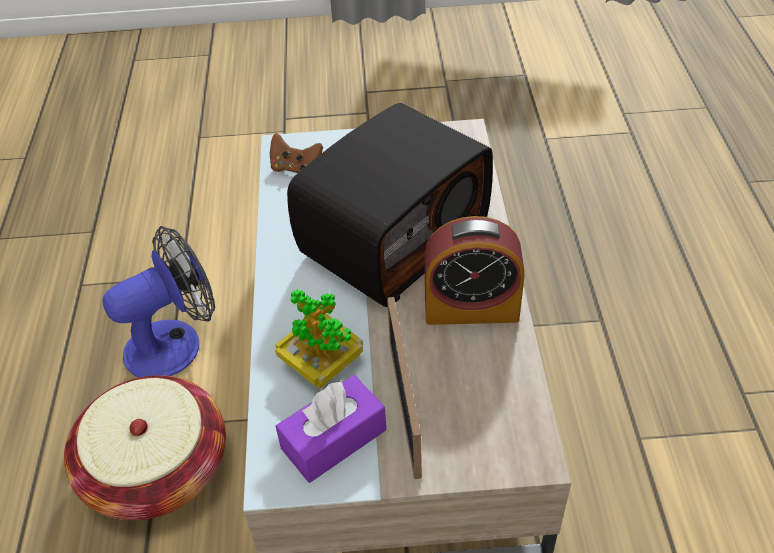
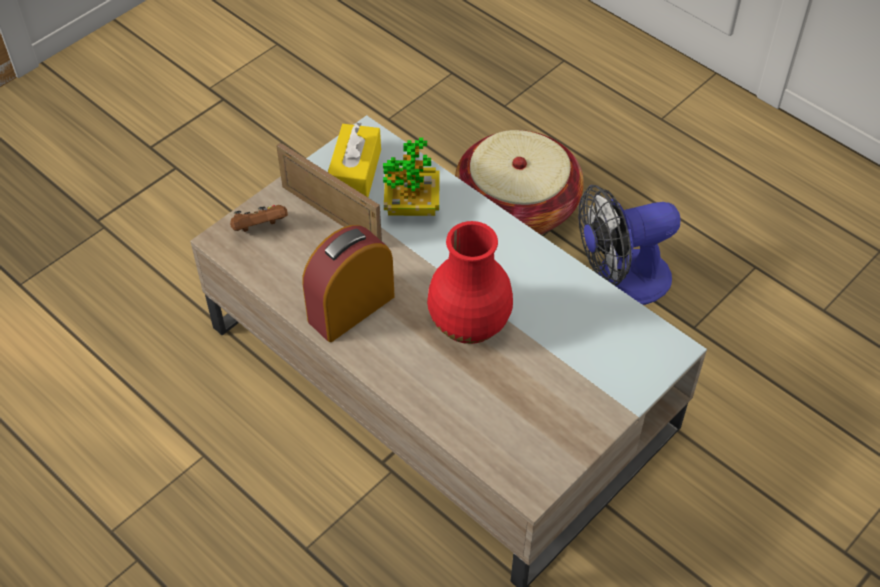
camera: 135 degrees right, 5 degrees up
(175, 342) = (621, 280): fan -> fan turned 60 degrees clockwise
(296, 168) = (628, 335): brown game controller -> brown game controller (259, 228)
(334, 439) = (355, 173): purple tissue box -> yellow tissue box
(392, 238) = (470, 325): radio -> red vase

